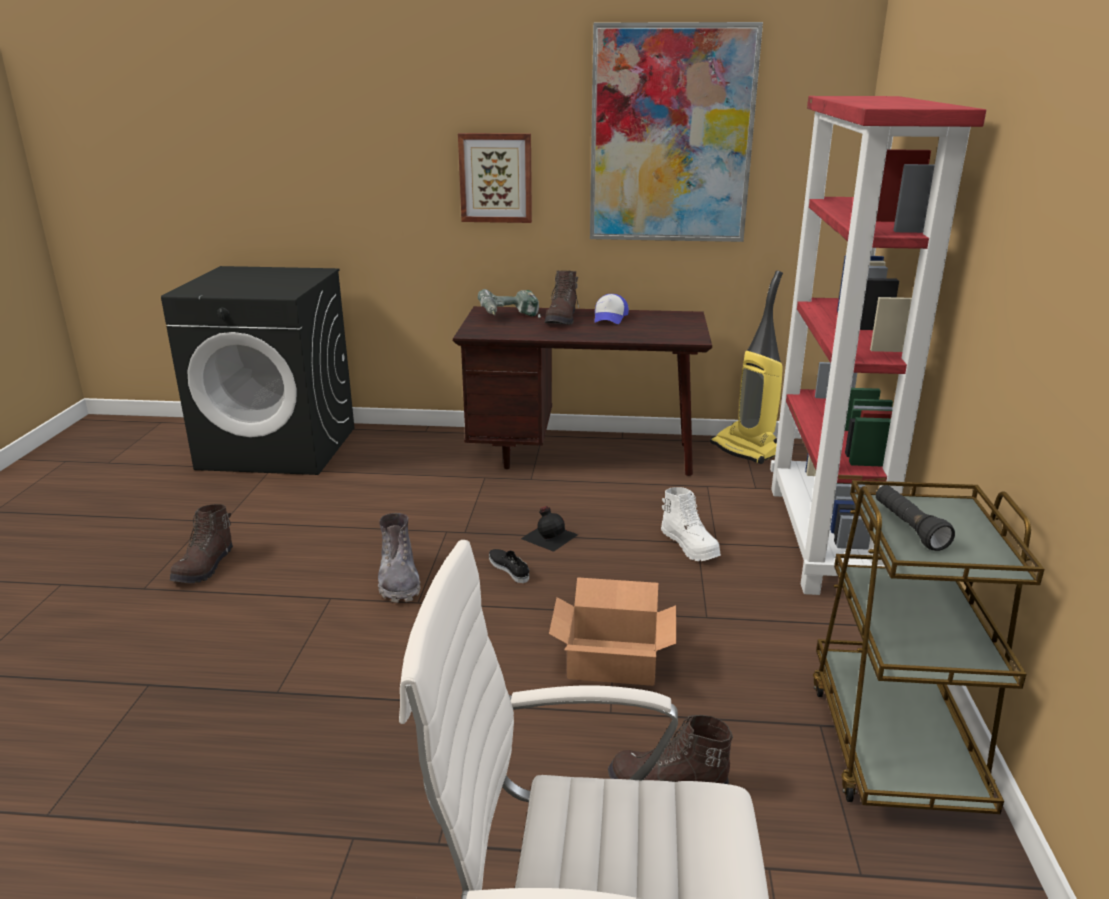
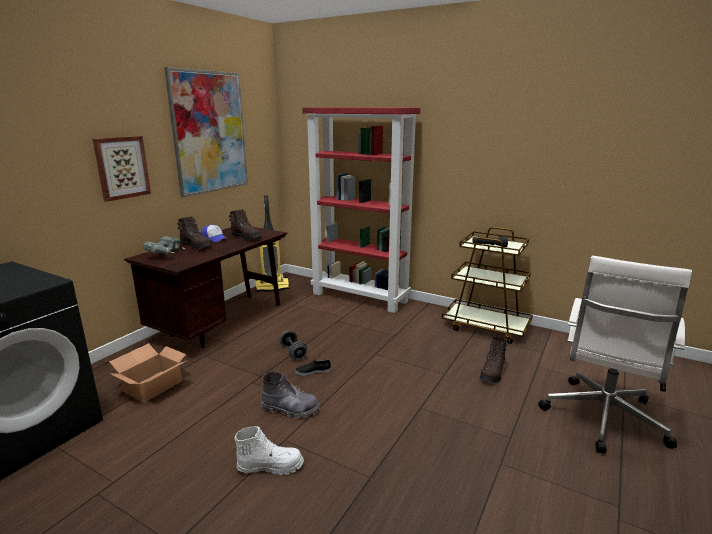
camera: 65 degrees left, 5 degrees down
(205, 567) = (180, 500): brown boot -> brown boot (246, 237)
(549, 536) = (293, 352): black bottle -> grey dumbbell
(611, 660) = (409, 364): cardboard box -> cardboard box (152, 386)
(690, 546) = (339, 323): white boot -> white boot (270, 466)

